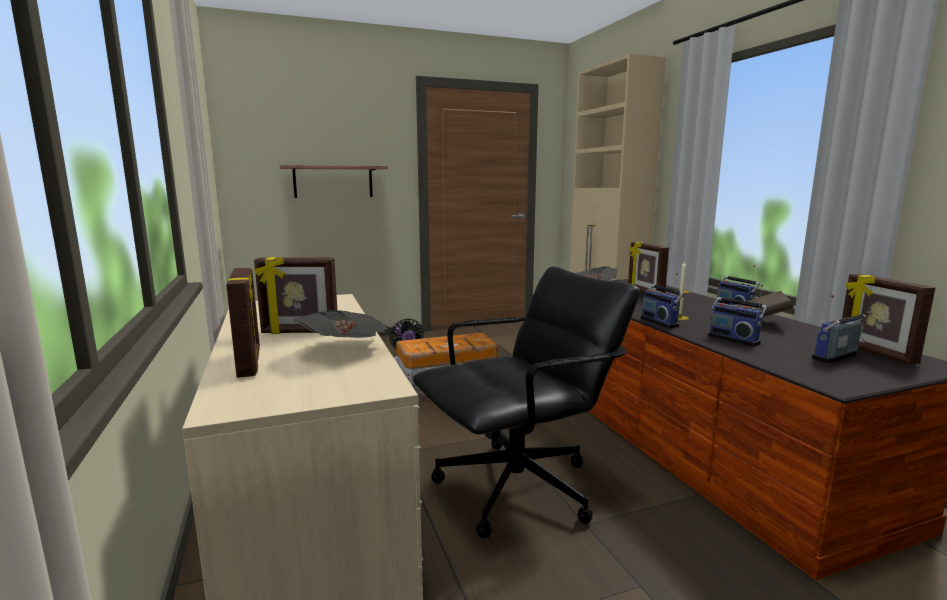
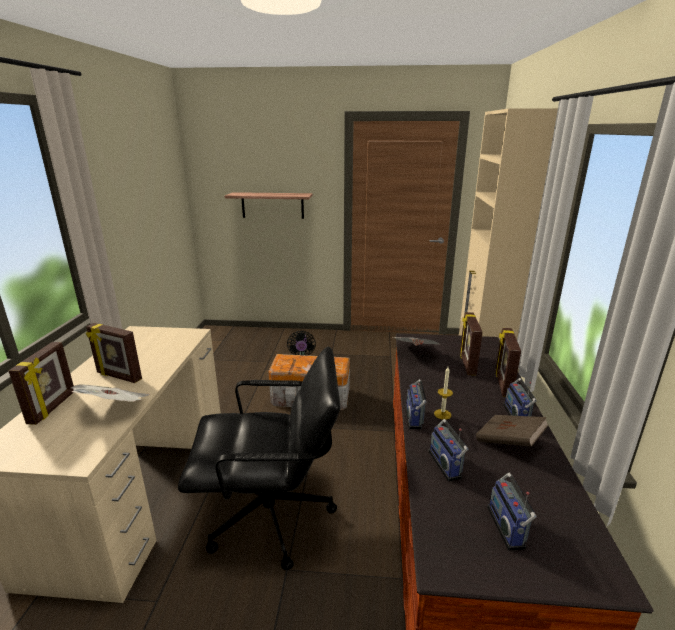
camera: 25 degrees right, 10 degrees up
(837, 357) = (508, 527): radio -> radio turned 90 degrees counterclockwise
(875, 353) = (563, 534): picture frame -> picture frame (502, 384)

